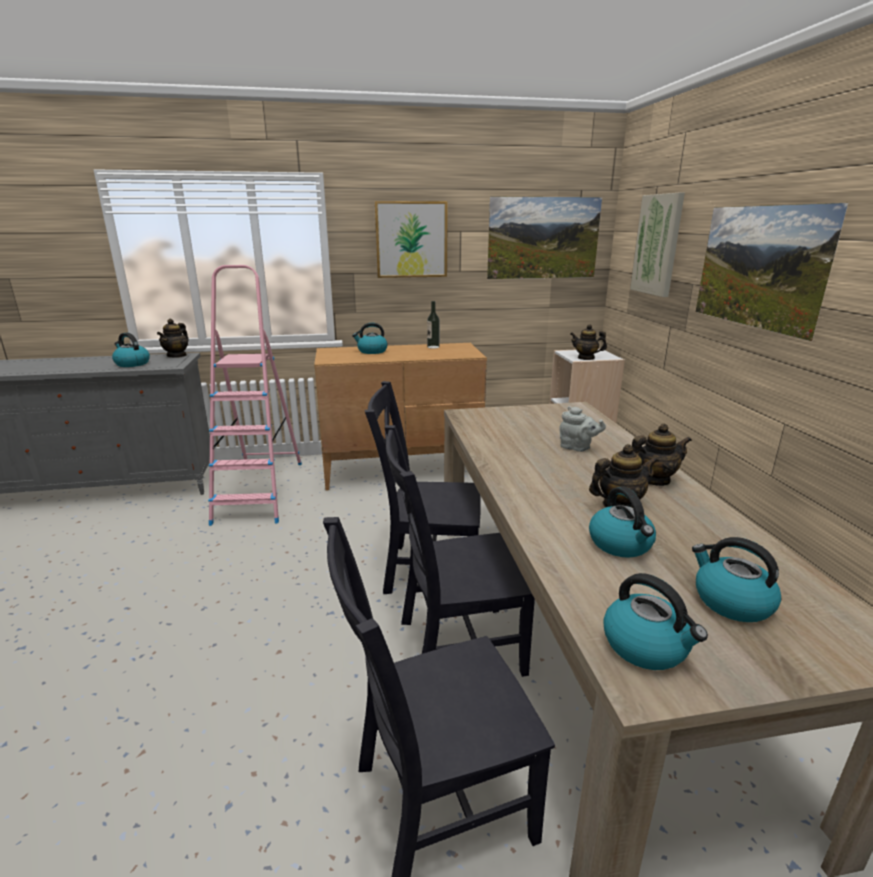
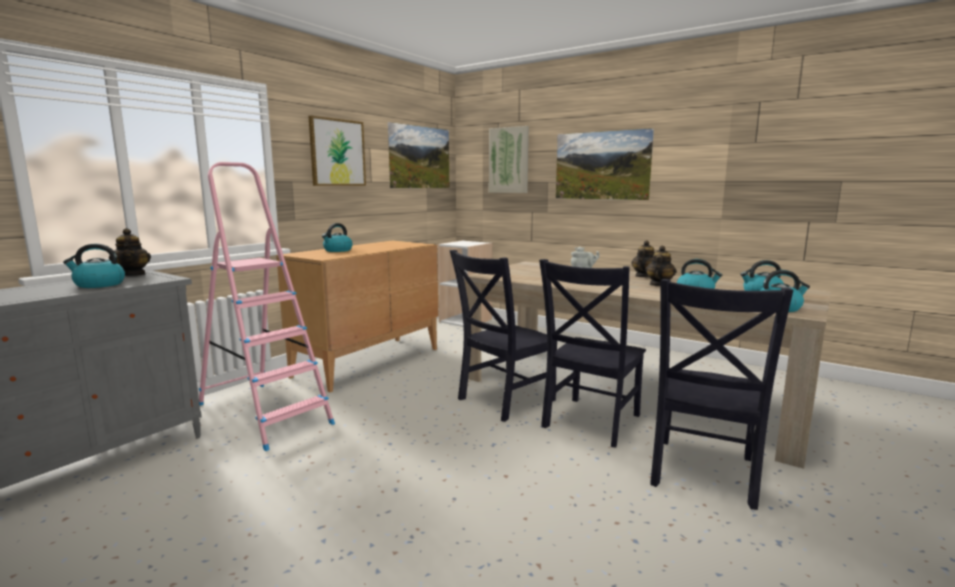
camera: 45 degrees left, 10 degrees down
(433, 347) = (376, 244): bottle -> none
(586, 358) = (470, 244): teapot -> none

